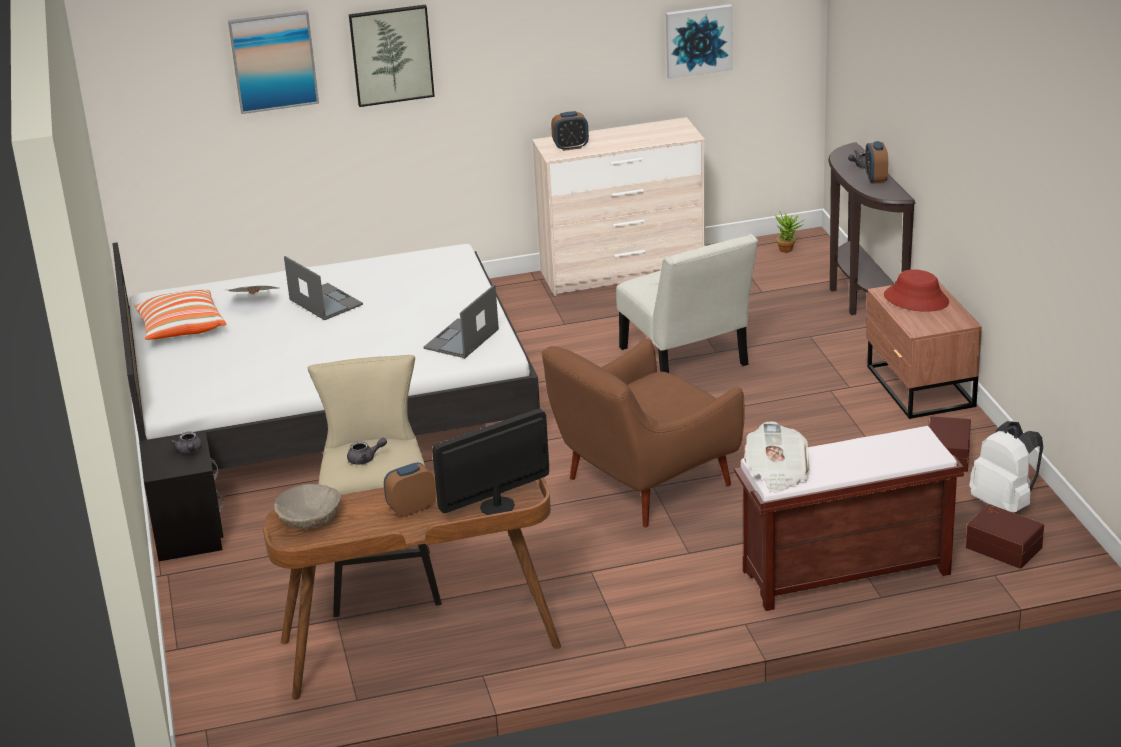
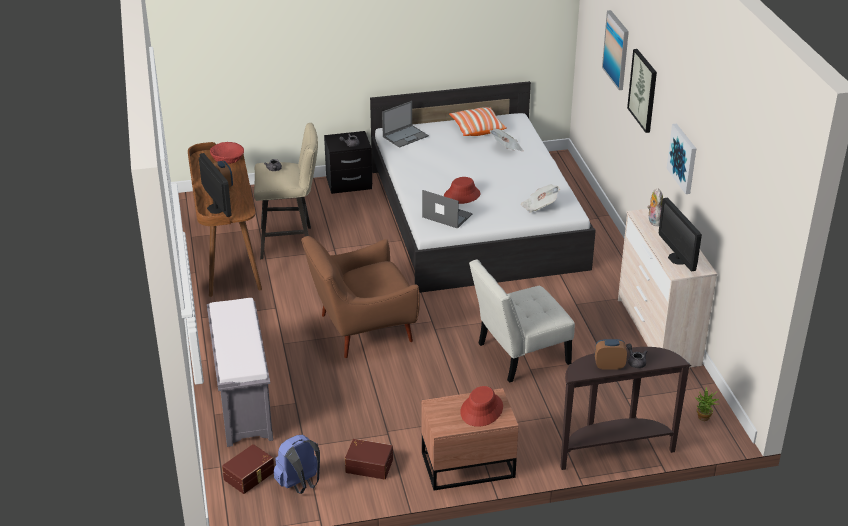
camera: 90 degrees right, 5 degrees up
(309, 518) = (227, 158): beige bowl -> red bowl
(325, 302) = (502, 169): laptop -> laptop (405, 136)
(401, 330) = (461, 195): none -> red hat
(570, 147) = (653, 221): alarm clock -> plush toy
(643, 485) = (361, 329): brown armchair -> brown armchair turned 75 degrees counterclockwise
(658, 135) = (677, 258): none -> monitor
(698, 40) = (732, 226): picture -> picture (683, 158)
(777, 473) = (229, 308): newspaper -> newspaper (539, 206)
(844, 573) = (242, 402): brown bench -> grey bench
(1005, 504) = (300, 484): white backpack -> blue backpack

